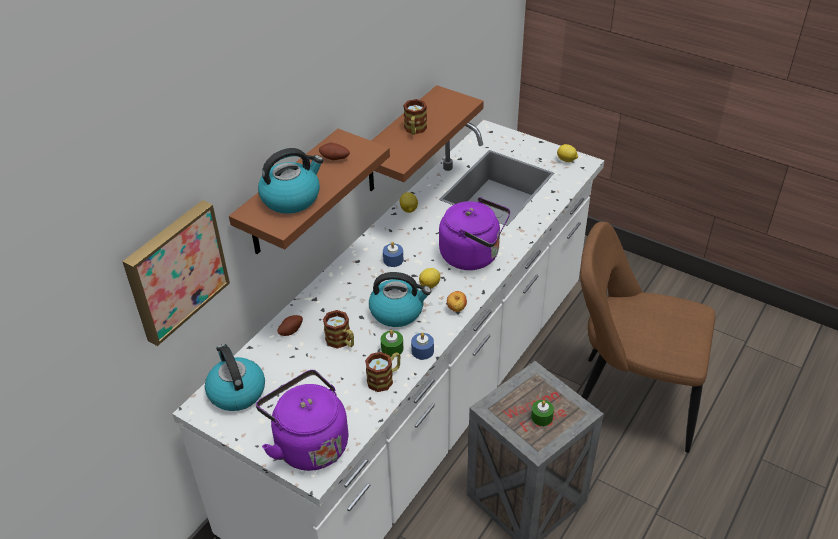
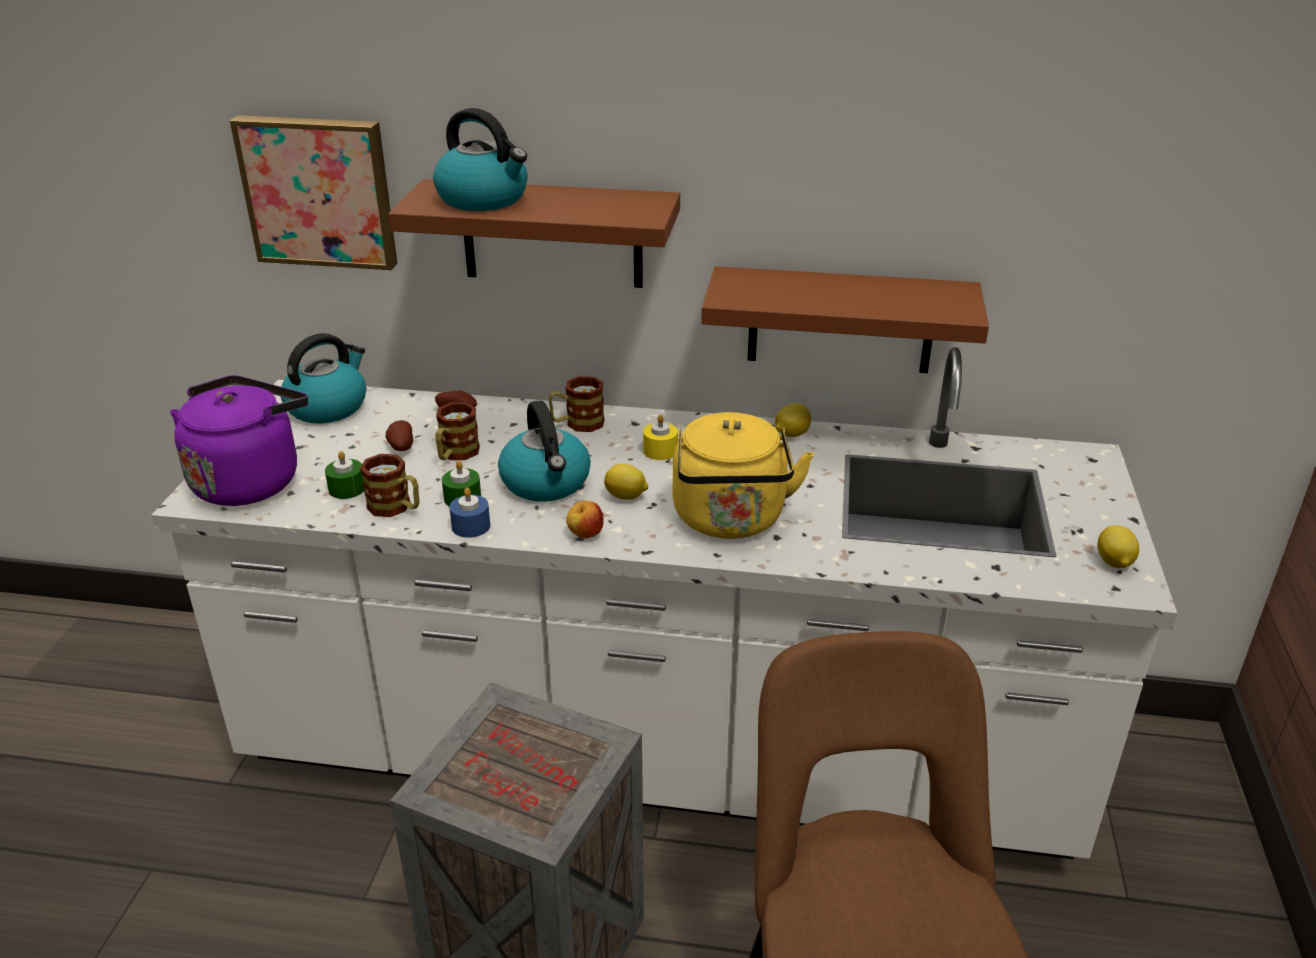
camera: 65 degrees right, 10 degrees down
(334, 159) = (597, 203): potato -> potato (400, 447)
(393, 260) = (660, 451): blue candle -> yellow candle
(415, 130) = (826, 291): mug -> mug (577, 424)
(473, 255) = (730, 520): purple kettle -> yellow kettle
(541, 417) = (506, 776): green candle -> green candle (347, 488)

